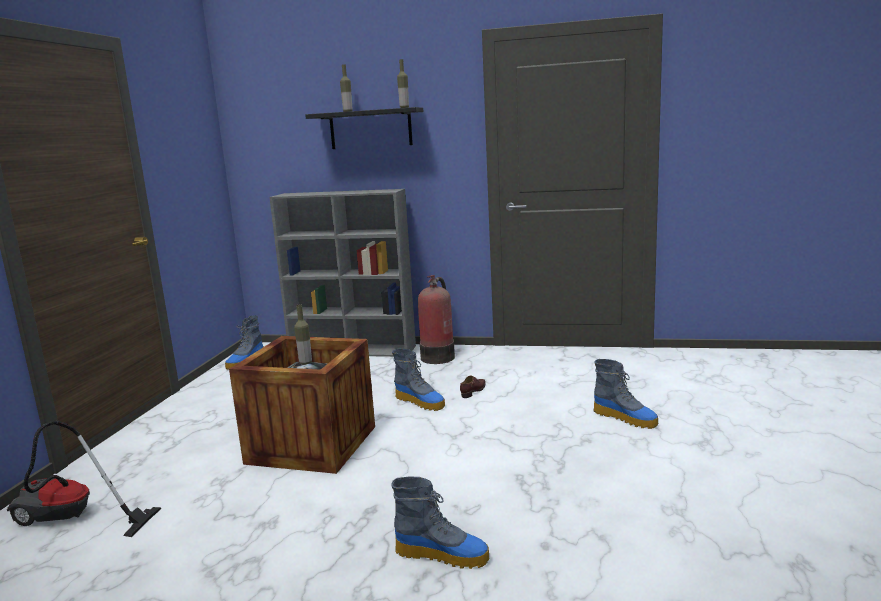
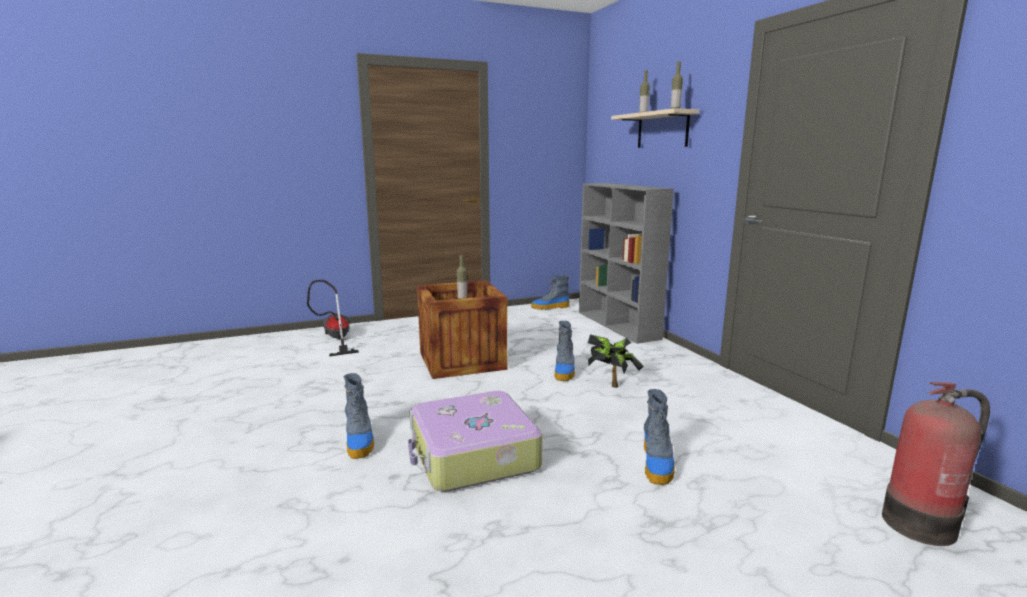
camera: 55 degrees right, 0 degrees up
(370, 129) = (662, 130): black shelf -> beige shelf
(438, 357) = (655, 353): fire extinguisher -> fire extinguisher (923, 523)
(474, 391) = (612, 383): brown shoe -> potted plant
(542, 491) = (472, 455): none -> suitcase

